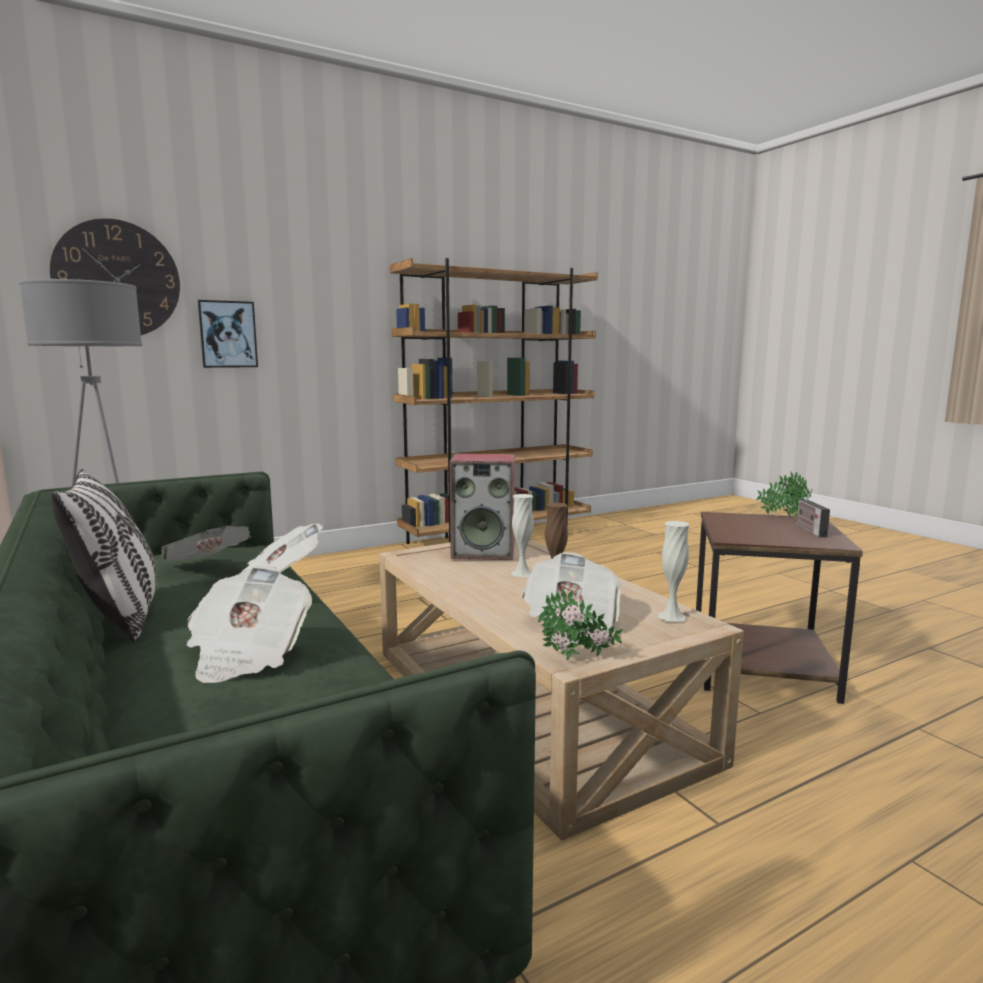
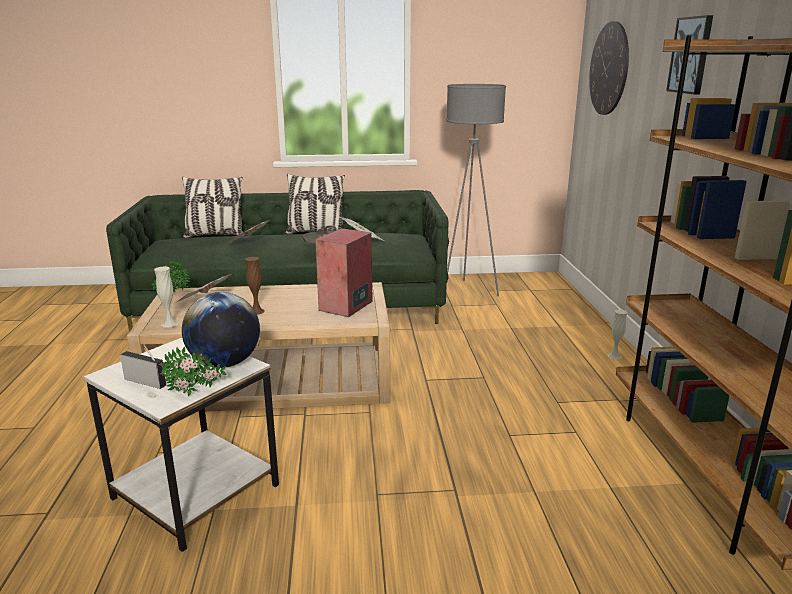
camera: 115 degrees right, 10 degrees up
(132, 740) = (215, 235): none -> pillow
(228, 334) = (638, 118): picture -> picture (691, 55)
(522, 573) = (292, 309): white vase -> white vase (614, 356)
(730, 520) = (225, 363): none -> globe
(763, 668) = (193, 492): brown side table -> white side table

